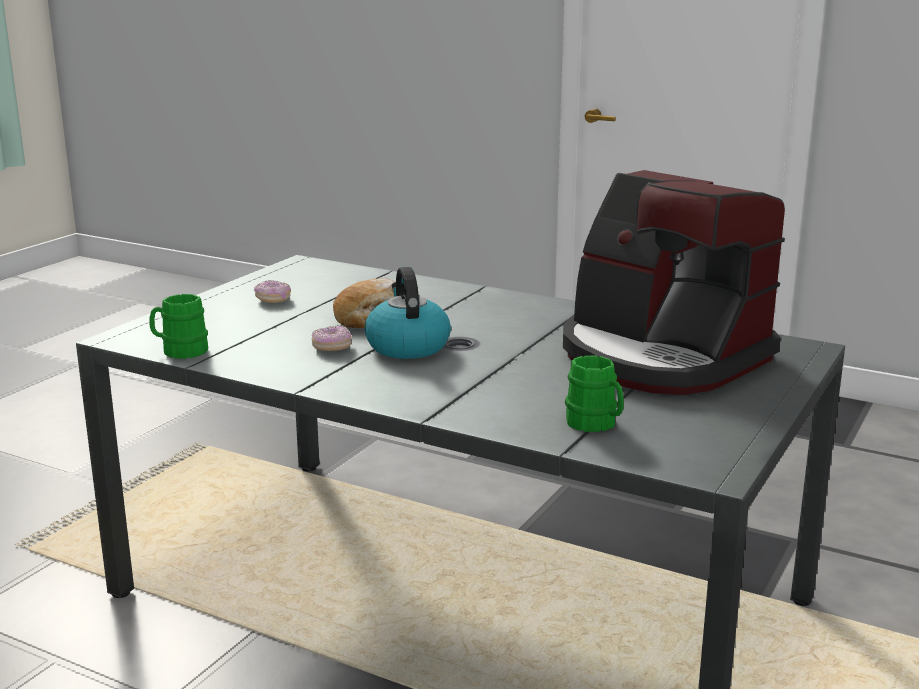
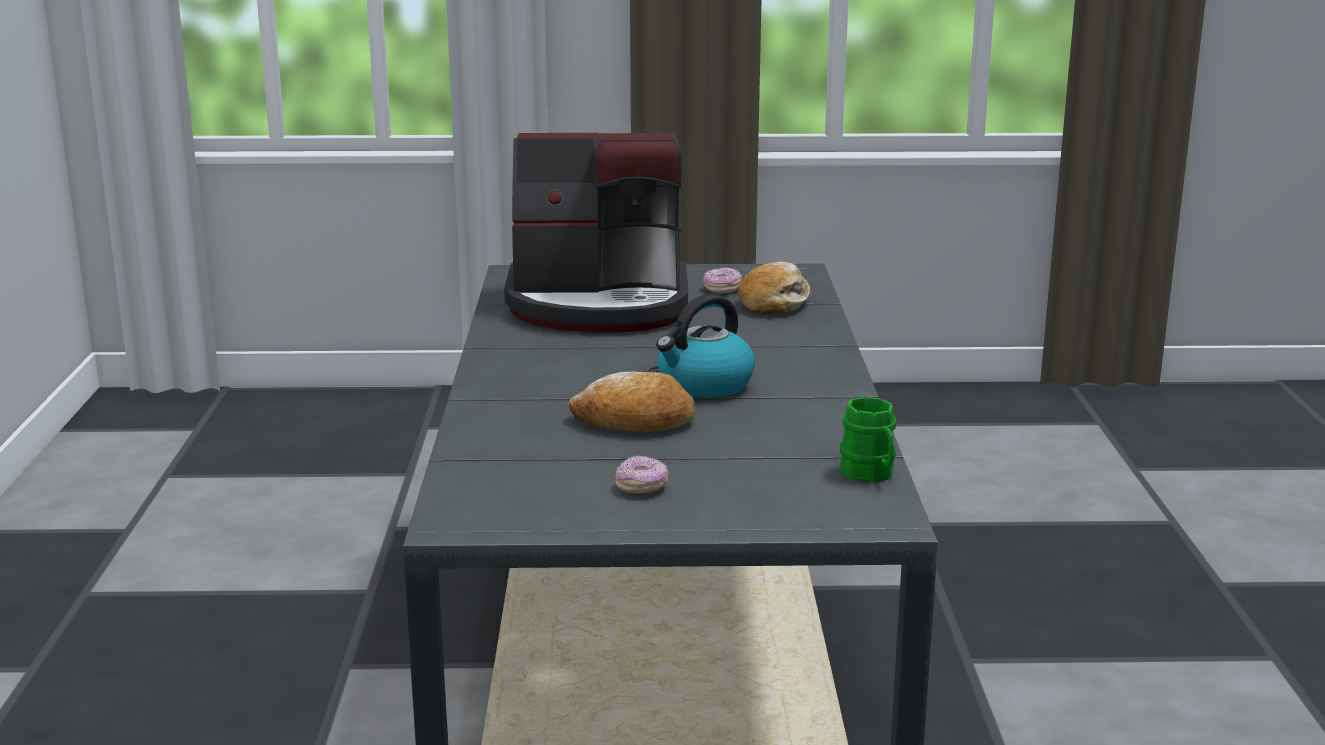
camera: 120 degrees left, 0 degrees up
(332, 348) = (753, 413): donut -> donut (722, 289)
(595, 424) = (774, 302): green mug -> bread
(661, 357) = (600, 305): coffee machine -> coffee machine turned 75 degrees clockwise

